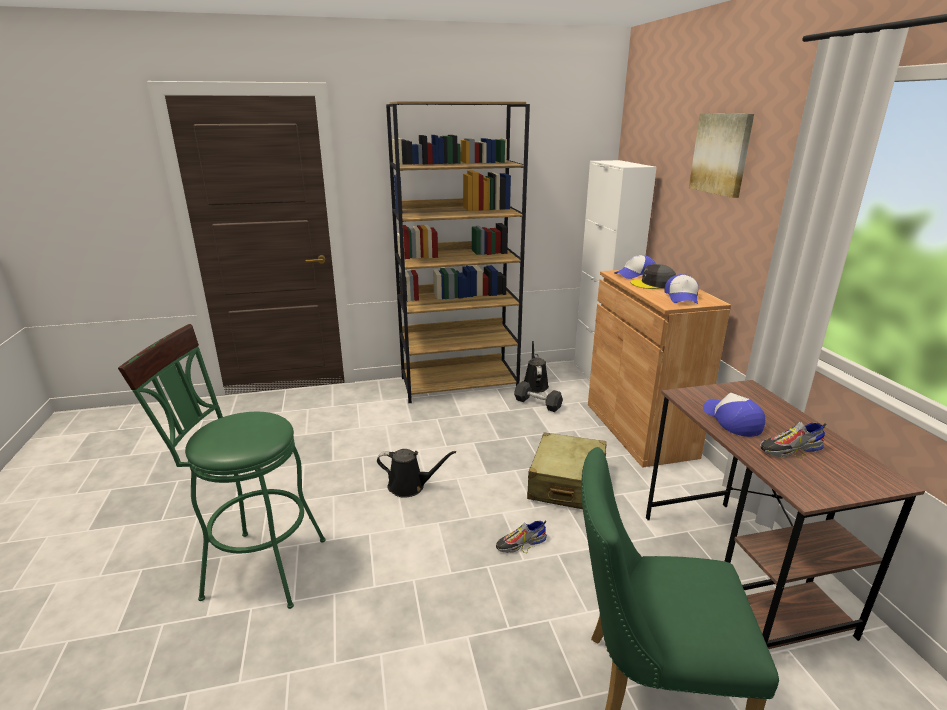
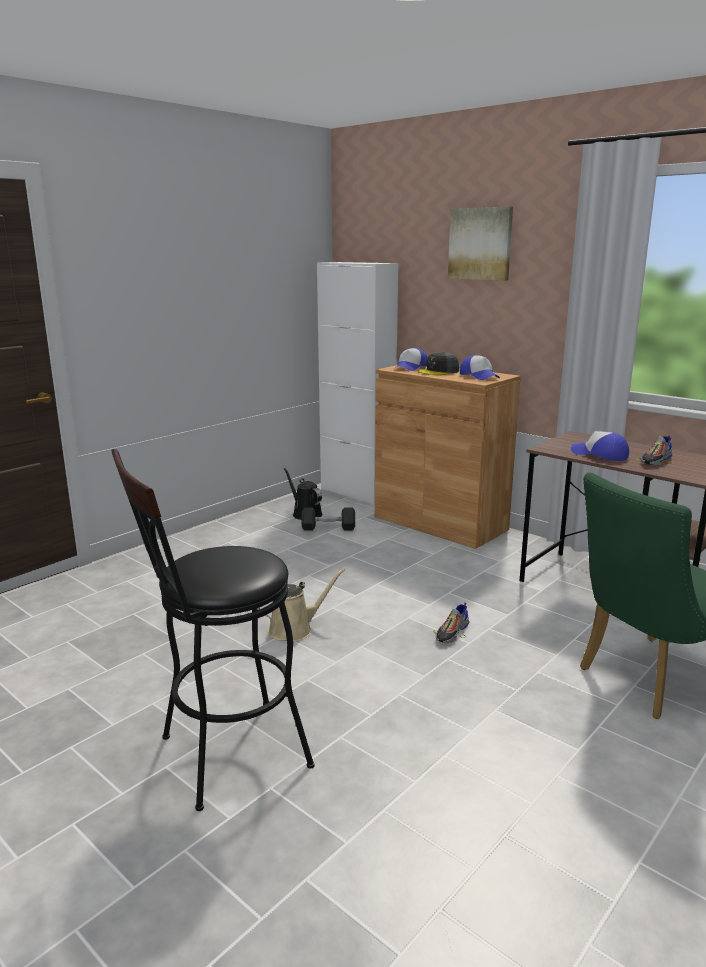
camera: 35 degrees left, 5 degrees down
(255, 567) = (223, 756): green stool -> black stool
(410, 486) = (294, 629): black watering can -> beige watering can
(459, 384) = (225, 532): brown bookcase -> none
(567, 484) = (433, 579): beige suitcase -> none

